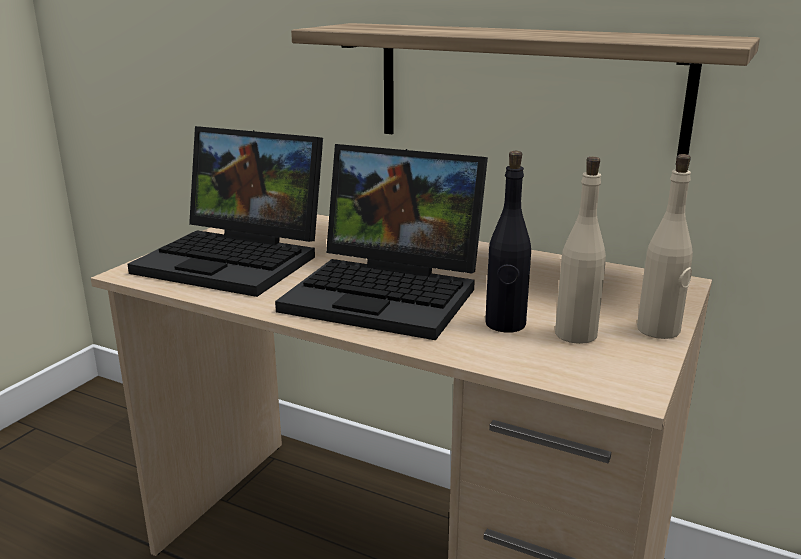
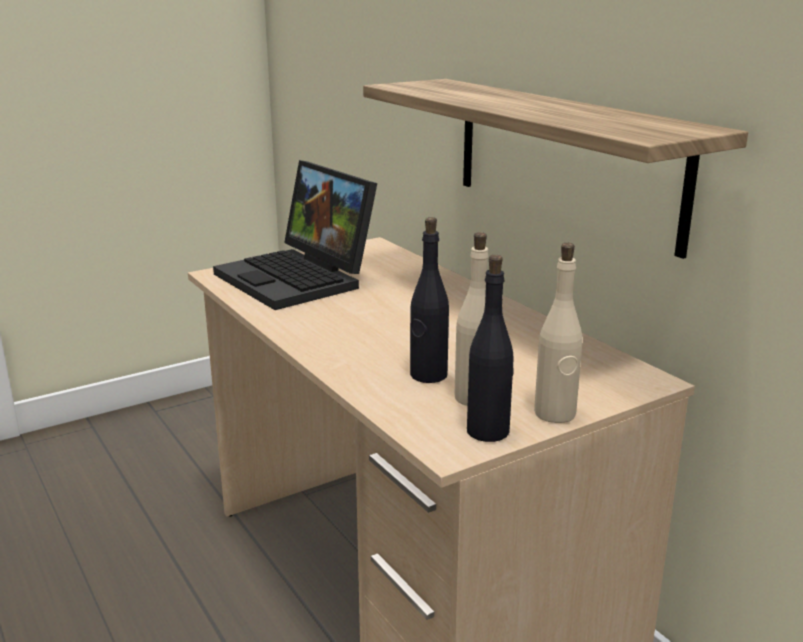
camera: 30 degrees right, 0 degrees up
(390, 293) = (374, 330): laptop -> none
(634, 362) = (488, 431): none -> black bottle

